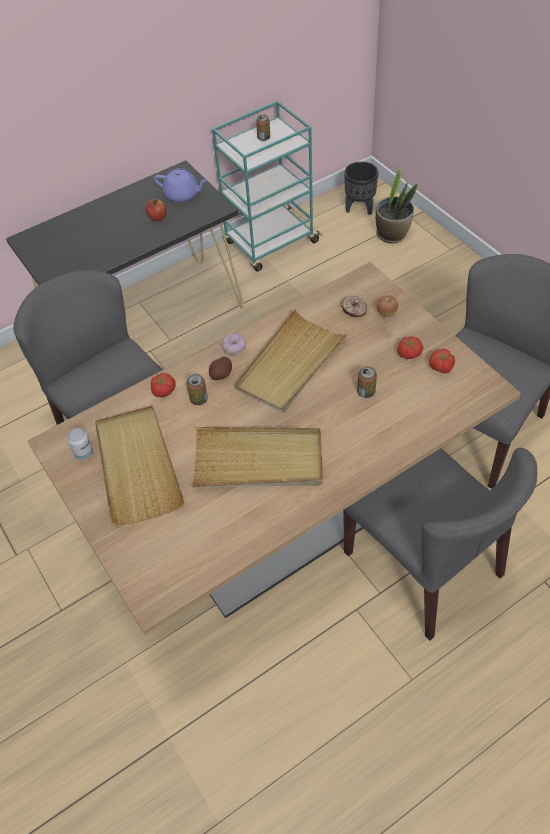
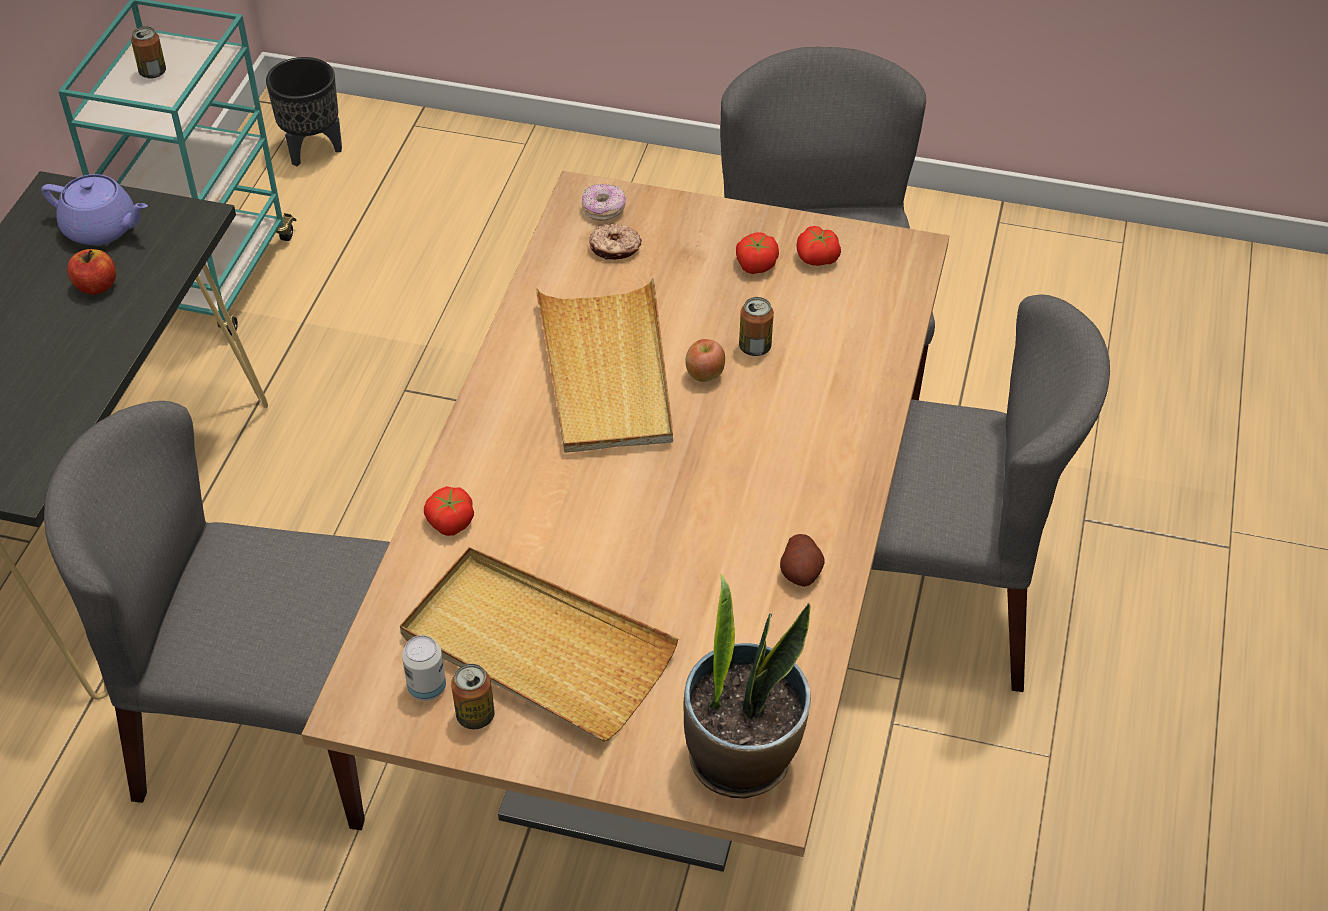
camera: 45 degrees left, 5 degrees down
(182, 195) = (102, 228): purple teapot -> purple teapot turned 45 degrees clockwise
(199, 399) = (522, 500): can -> can (475, 716)
(221, 374) = (517, 446): potato -> potato (801, 572)
(234, 348) = (493, 398): donut -> donut (603, 210)
(258, 461) = (709, 526): beige tray -> none
(386, 313) = (667, 229): apple -> apple (704, 375)
(392, 234) = (409, 165): potted plant -> potted plant (742, 757)

